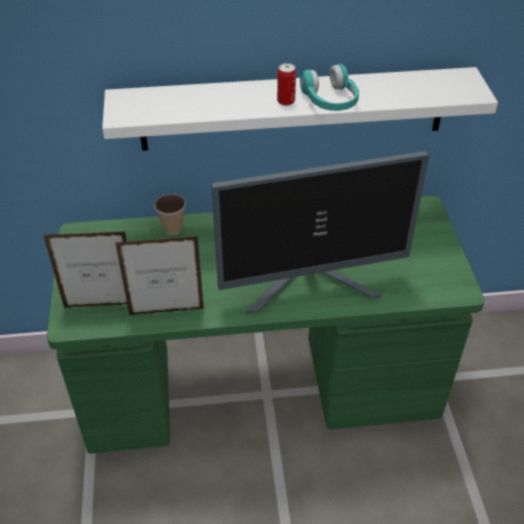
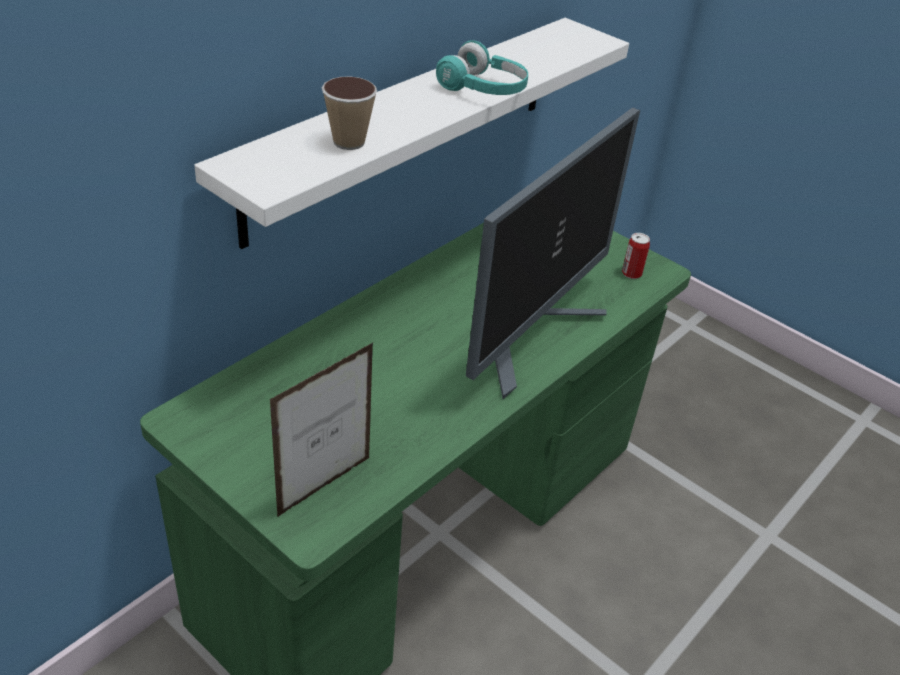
camera: 45 degrees left, 5 degrees down
(167, 312) = (414, 446): picture frame -> none
(172, 229) = (303, 352): cup -> cup (349, 142)
(286, 101) = (439, 104): can -> can (631, 273)

